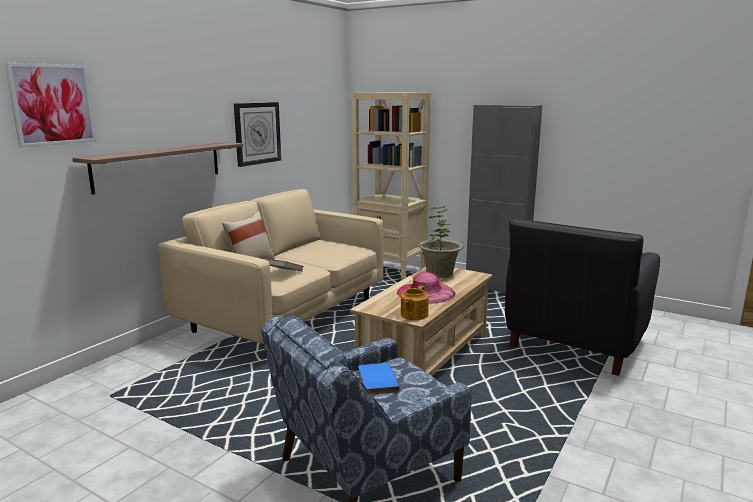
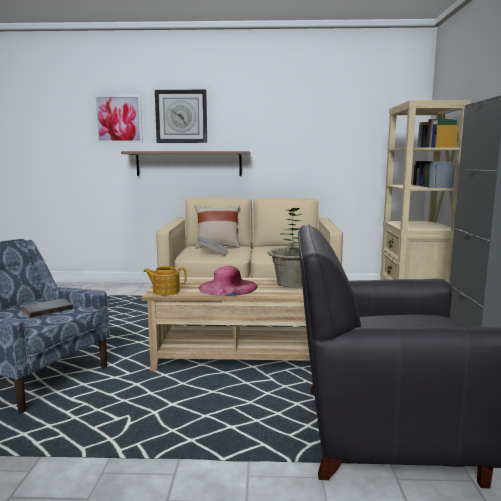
camera: 60 degrees right, 5 degrees down
(257, 133) = (289, 147): wall clock -> wall clock (181, 116)
(376, 381) = (47, 309): blue book -> grey book

